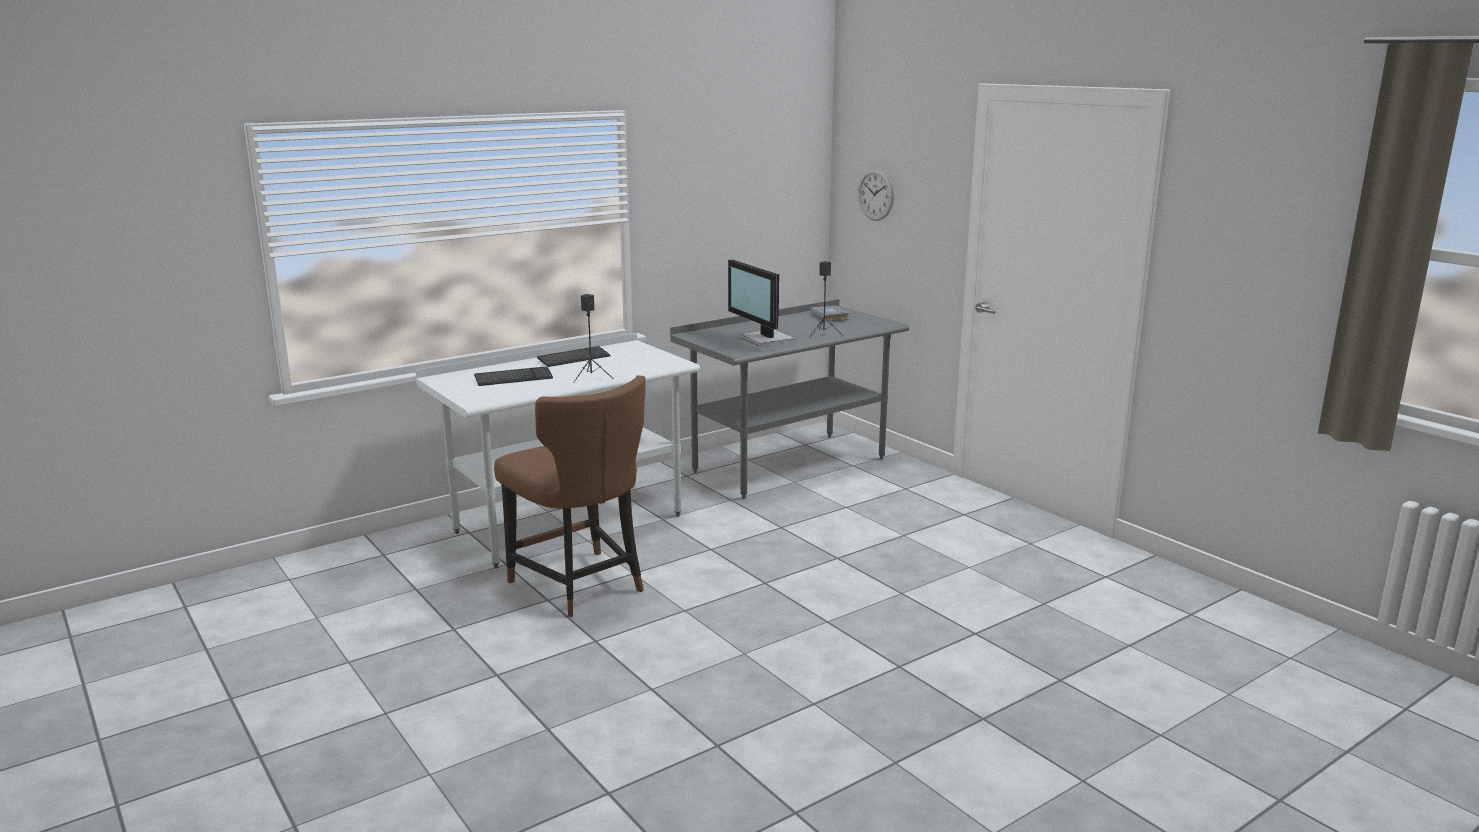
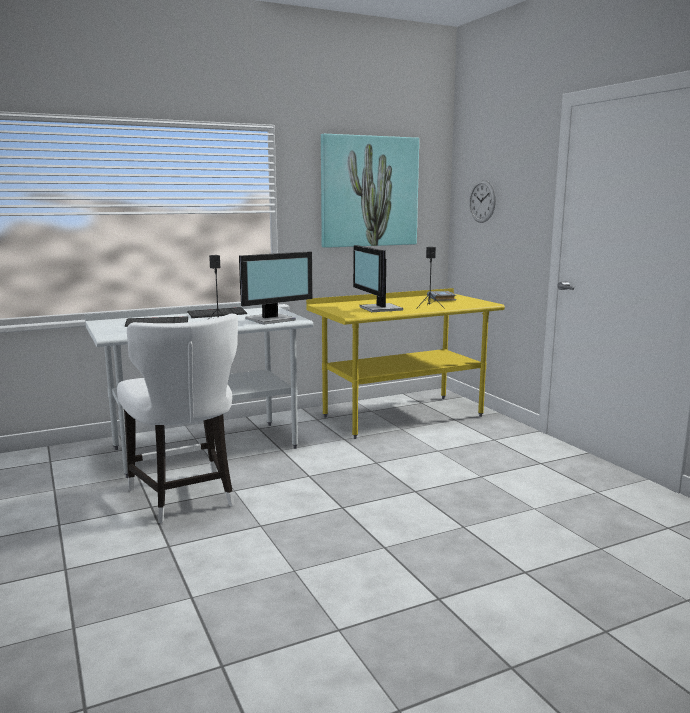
camera: 10 degrees right, 5 degrees down
(580, 586) = (185, 497): brown chair -> white chair
(649, 365) = (272, 319): none -> monitor
(735, 184) = (369, 191): none -> picture
(789, 465) = (402, 416): grey desk -> yellow desk

